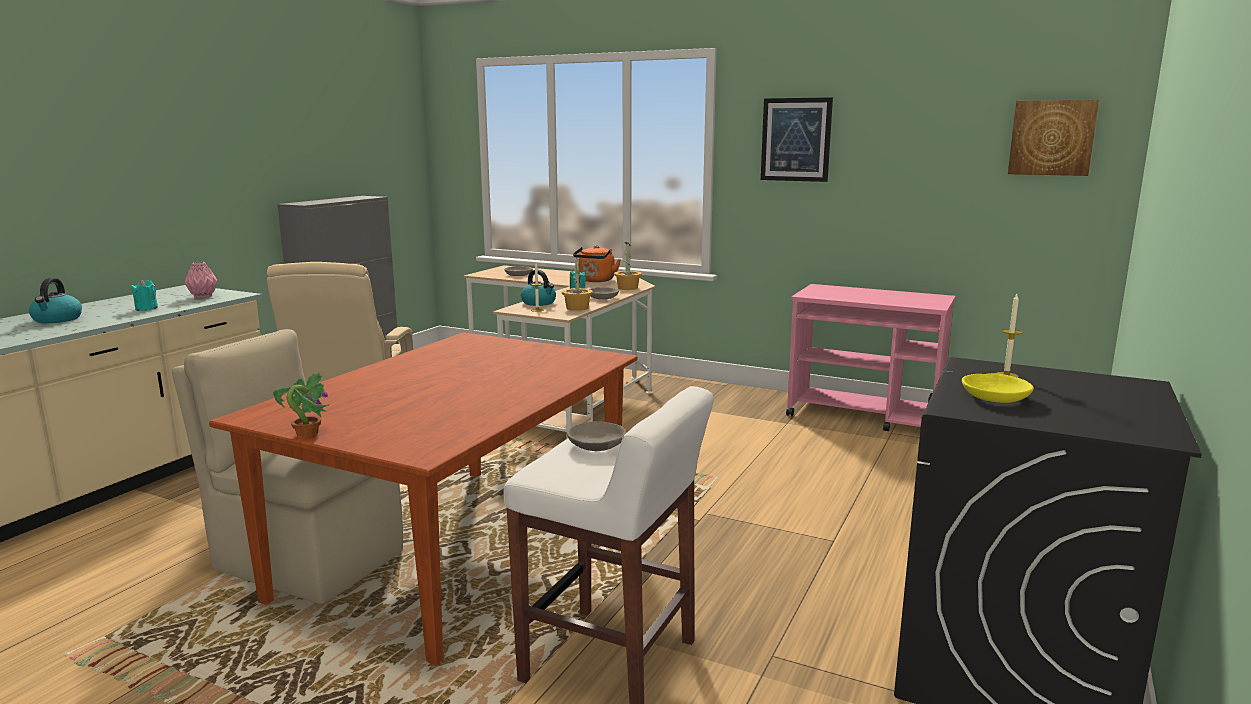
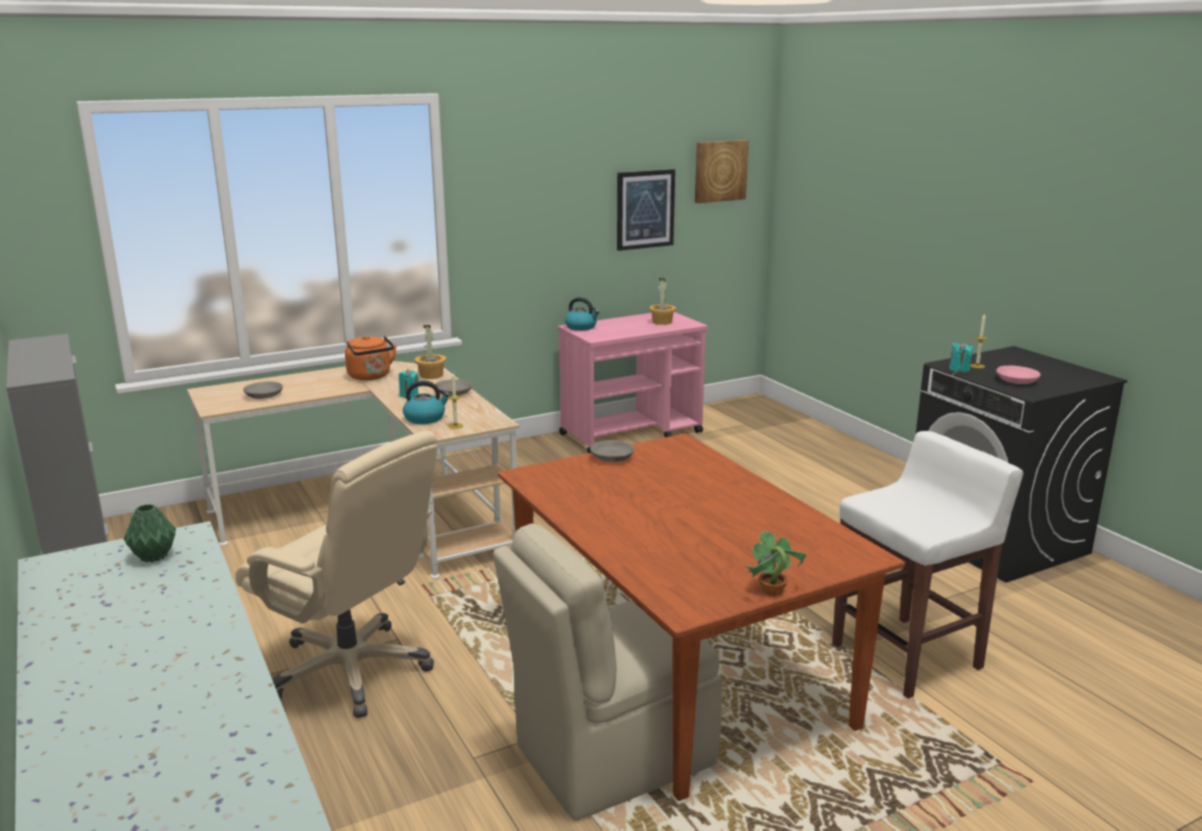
camera: 55 degrees left, 5 degrees up
(57, 319) = (131, 670): kettle -> kettle (581, 327)
(146, 308) = (173, 600): turquoise candle -> turquoise candle (959, 369)
(203, 296) = (153, 556): pink vase -> green vase
(576, 308) = (477, 411): potted plant -> potted plant (662, 322)
(596, 445) = (884, 501): grey bowl -> grey bowl (612, 458)
(796, 139) = (528, 187): picture -> picture (645, 209)
(995, 397) = (1016, 380): yellow bowl -> pink bowl

